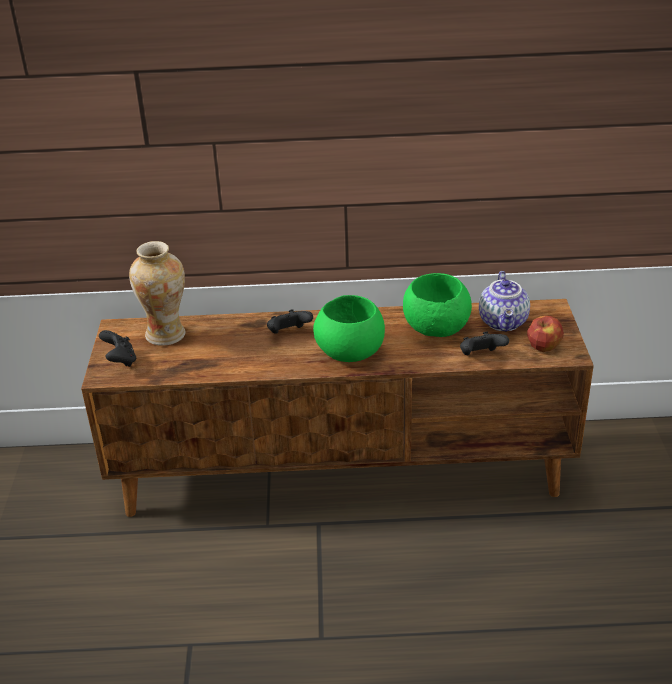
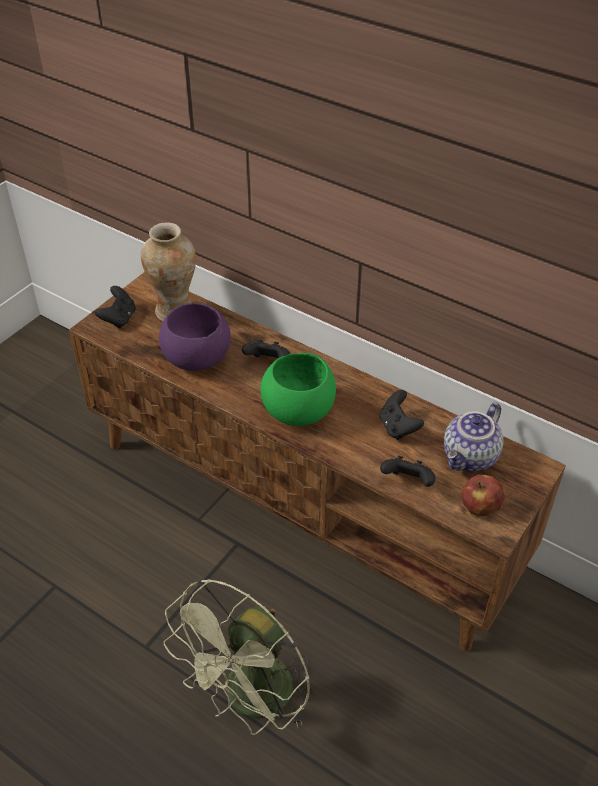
camera: 35 degrees right, 10 degrees up
(226, 357) = (197, 359): none -> purple bowl
(434, 328) = (398, 427): green bowl -> black game controller
(445, 621) = (251, 702): none -> green fan

